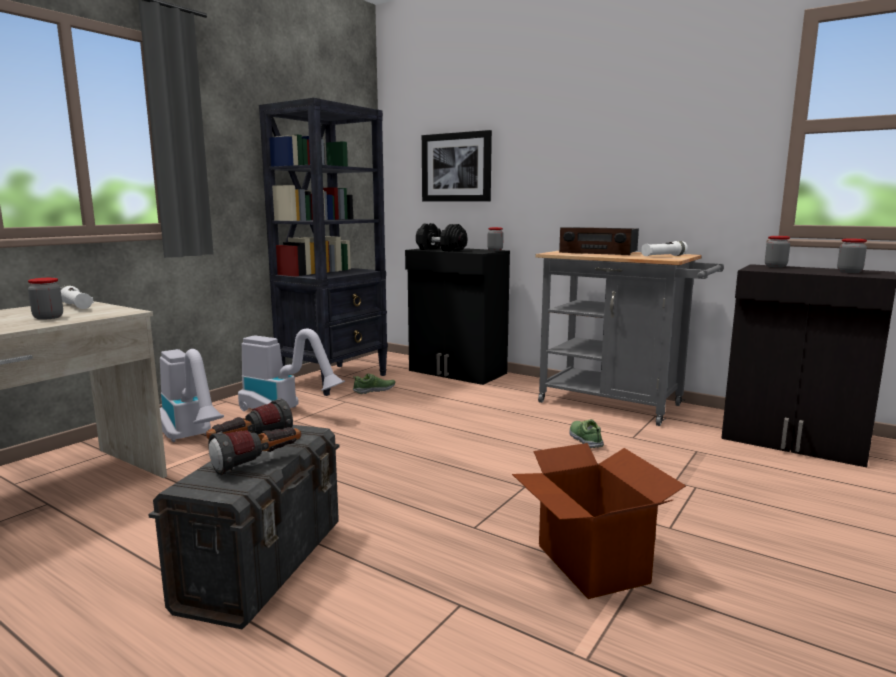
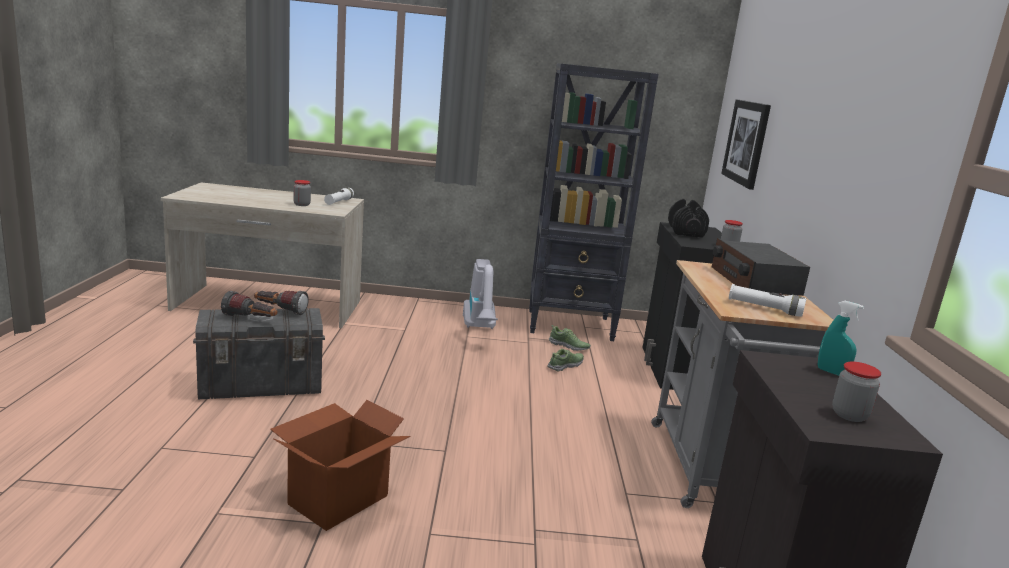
camera: 55 degrees right, 5 degrees up
(191, 438) = (400, 316): vacuum cleaner -> none
(585, 439) = (584, 466): shoe -> shoe (565, 366)
(775, 266) = (832, 372): jar -> turquoise spray bottle

